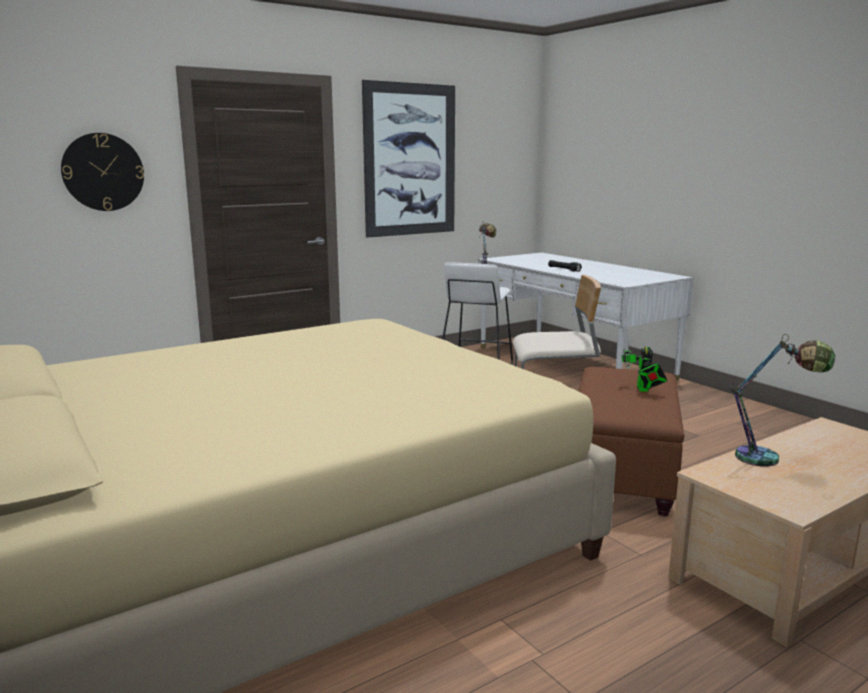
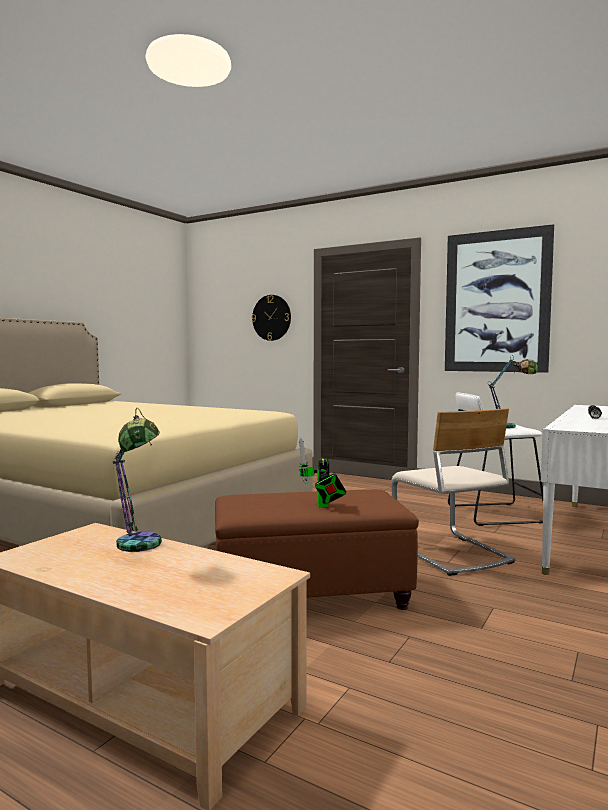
camera: 65 degrees right, 10 degrees down
(643, 389) = (322, 506): toy robot -> toy robot turned 75 degrees counterclockwise

